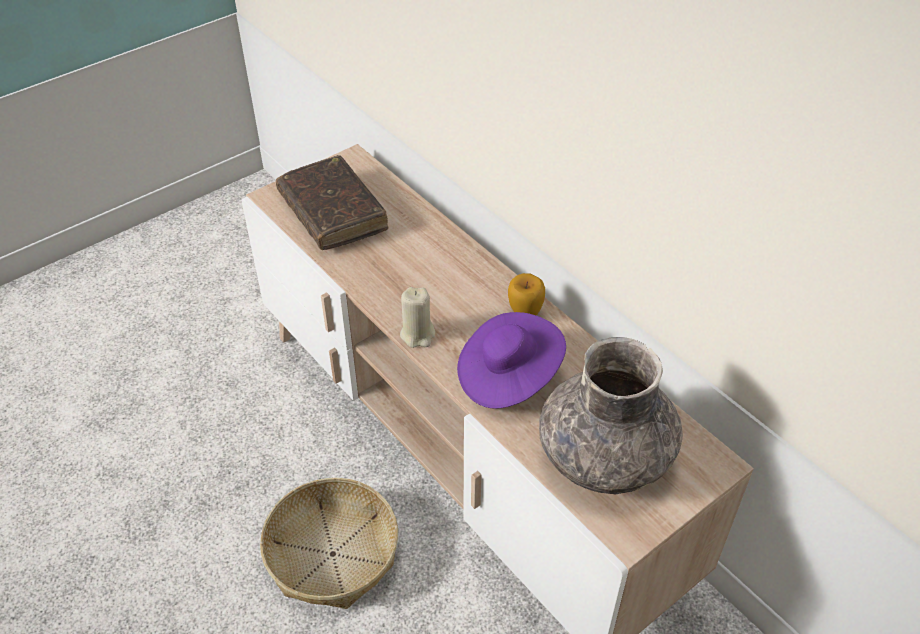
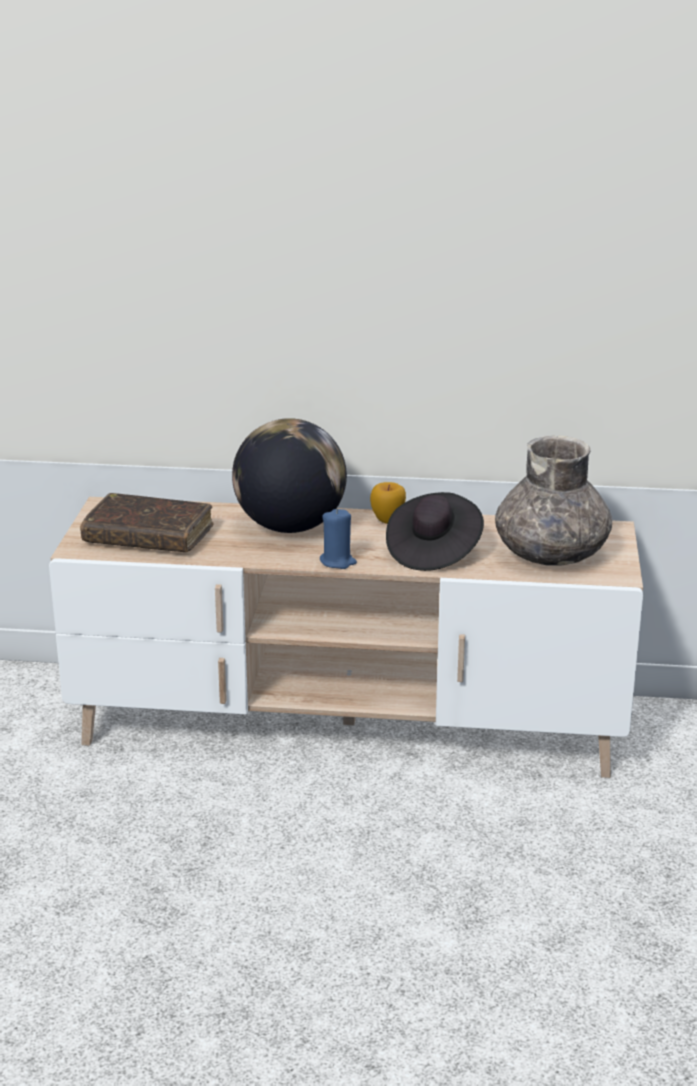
camera: 45 degrees left, 20 degrees down
(332, 554) = (346, 831): basket -> none
(418, 334) = (337, 562): beige candle -> blue candle
(441, 268) = (290, 527): none -> globe
(508, 376) = (433, 551): purple hat -> black hat

